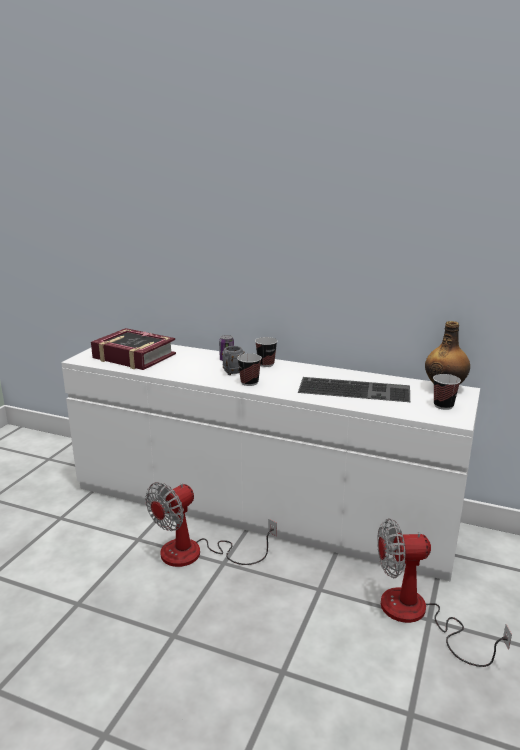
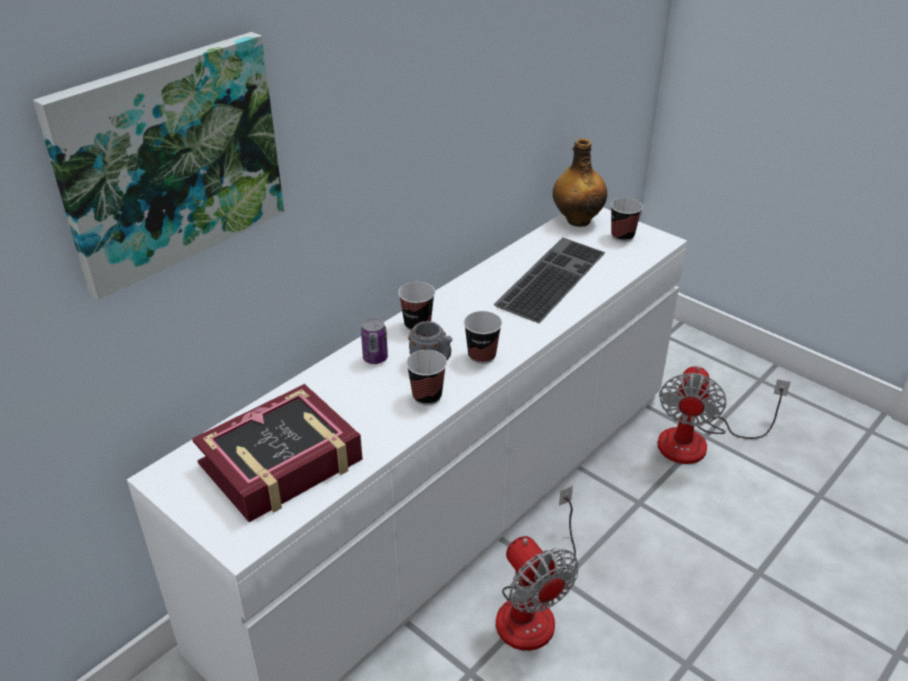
camera: 70 degrees left, 15 degrees up
(156, 200) = (169, 160): none -> picture
(202, 375) = (427, 396): none -> cup

